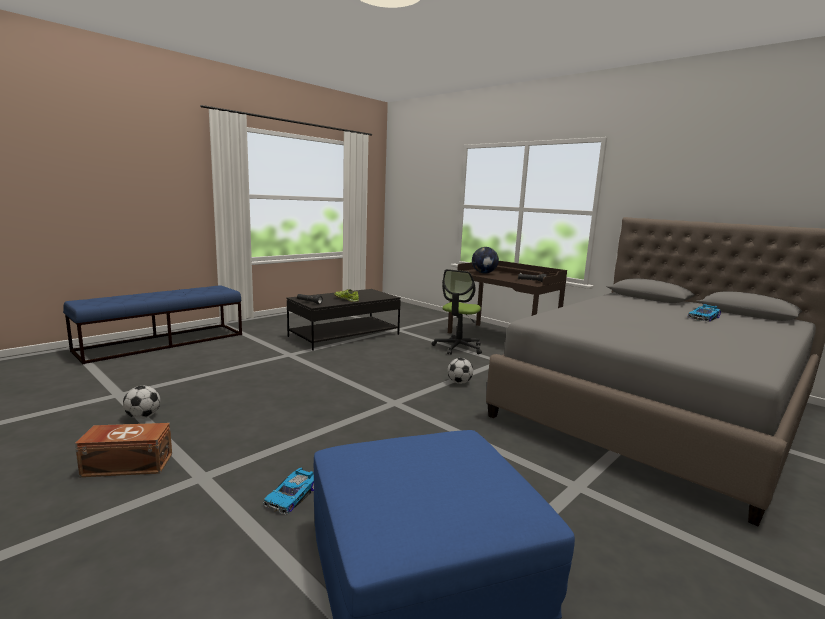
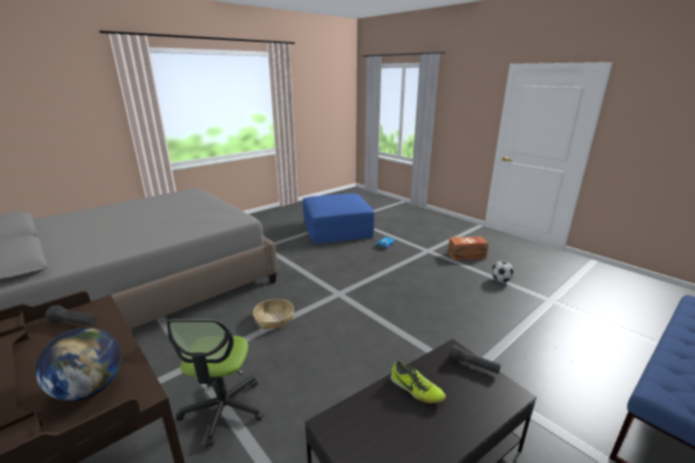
camera: 175 degrees left, 10 degrees up
(458, 348) = (223, 409): office chair -> office chair turned 150 degrees clockwise
(459, 382) = (274, 319): football -> basket
(704, 318) = (85, 226): toy car -> none

